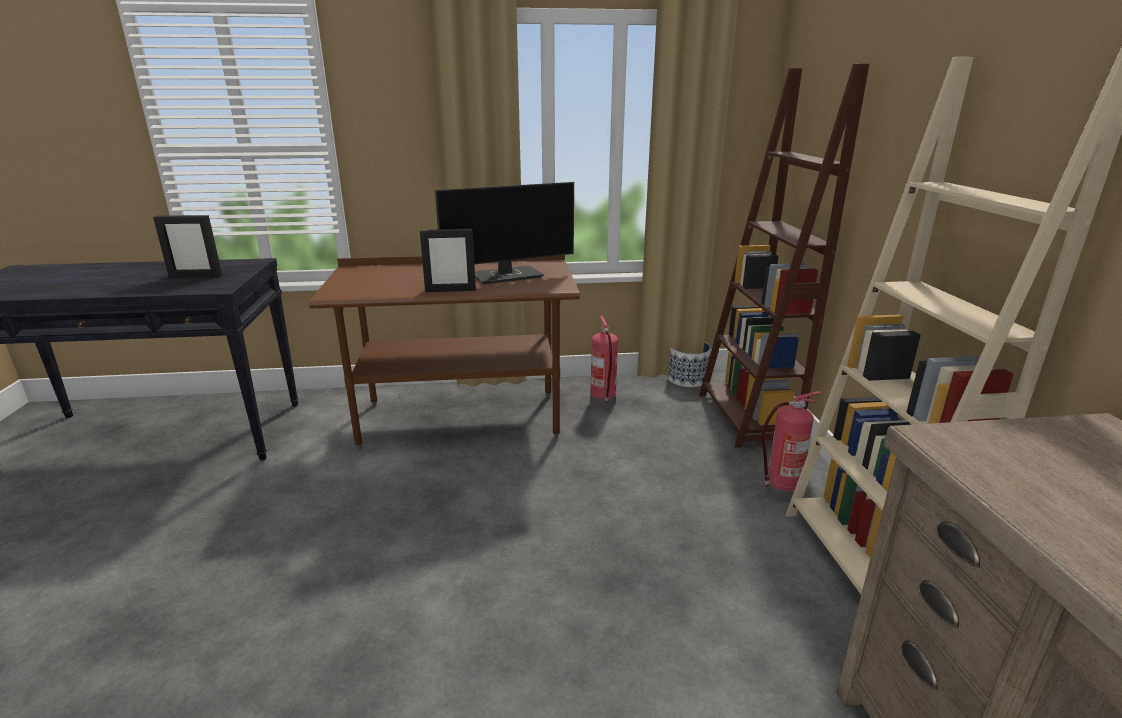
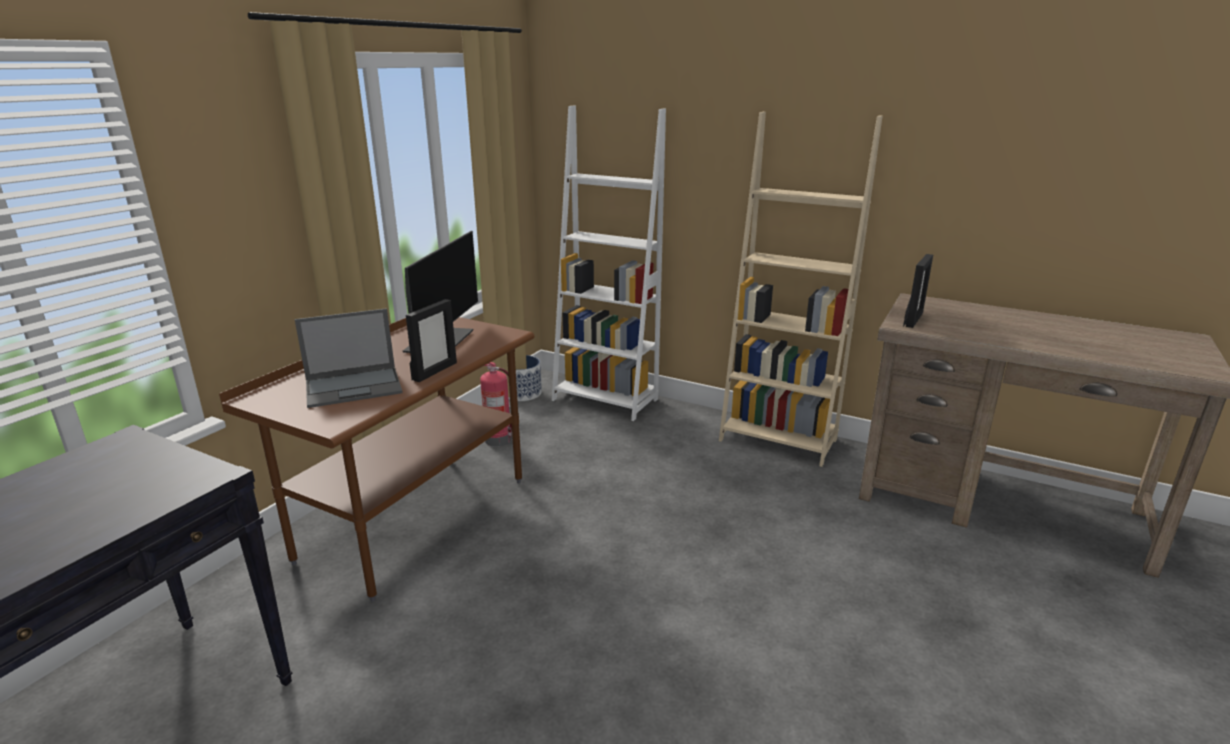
camera: 55 degrees left, 0 degrees up
(196, 276) = (104, 485): picture frame -> picture frame (913, 319)
(395, 281) = (355, 387): none -> laptop
(747, 417) = (605, 399): brown bookcase -> white bookcase
(780, 492) = (696, 431): fire extinguisher -> none

